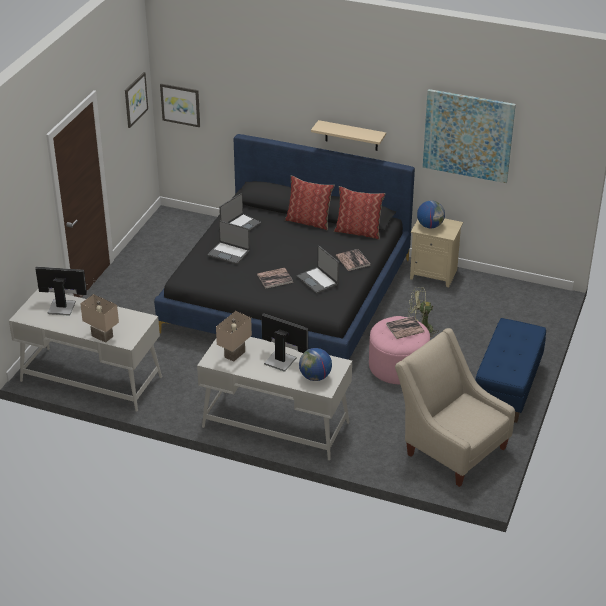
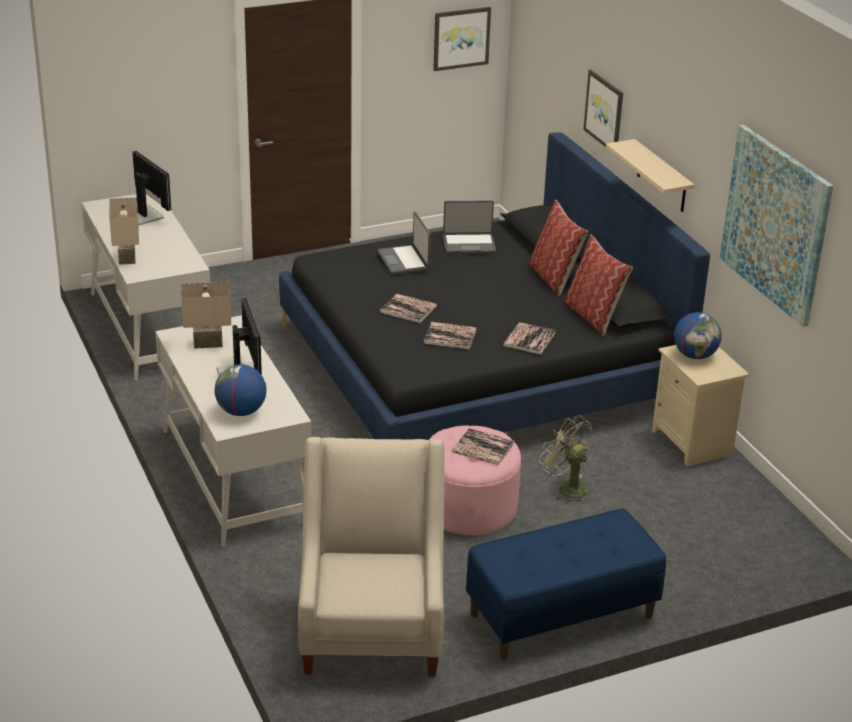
camera: 45 degrees right, 5 degrees down
(180, 104) = (526, 72): picture -> picture (604, 111)
(318, 281) = (450, 336): laptop -> book

